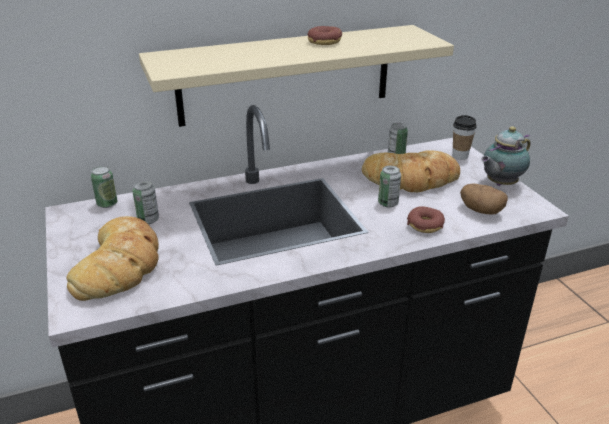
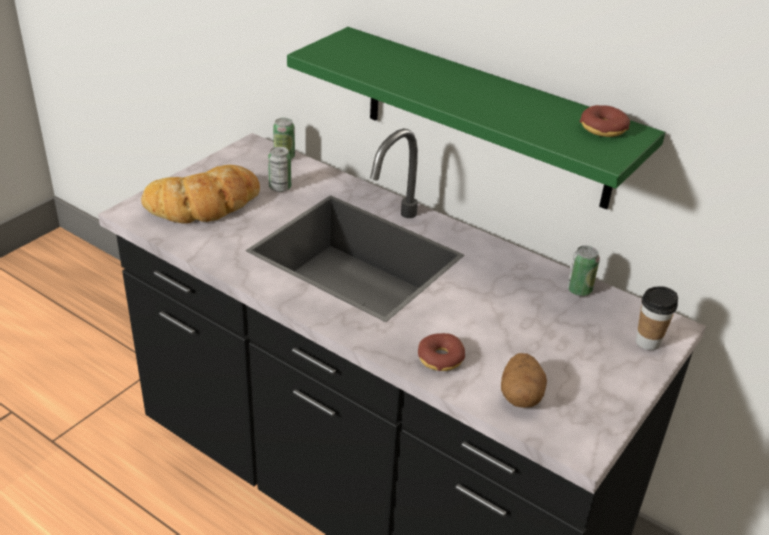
camera: 55 degrees right, 5 degrees up
(286, 75) = (486, 118): beige shelf -> green shelf
(324, 42) = (506, 97): donut -> donut (603, 129)
(388, 203) = (459, 317): can -> none
(411, 179) = (535, 318): bread -> none
(499, 184) = (610, 396): teapot -> none

